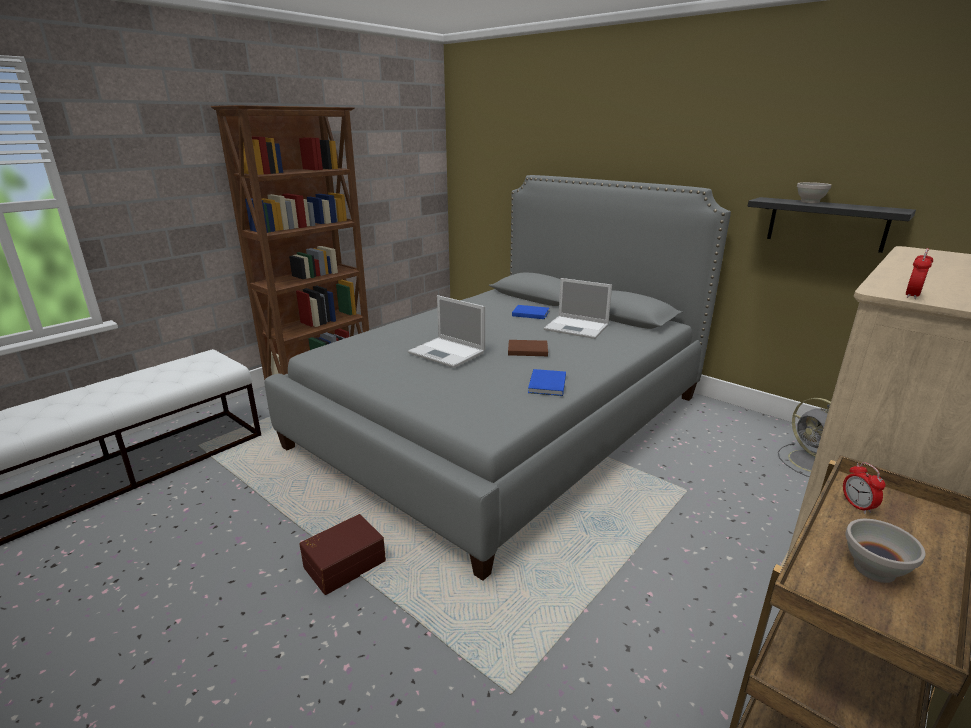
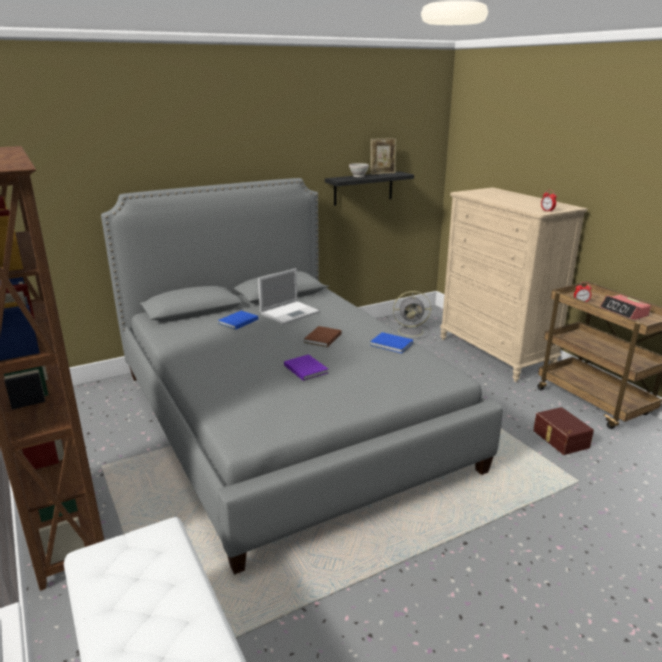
camera: 70 degrees left, 0 degrees up
(343, 563) = (453, 539): brown storage box -> brown storage box (560, 439)
(448, 353) = (306, 368): laptop -> purple book
(864, 206) = (382, 173): none -> picture frame
(875, 570) = (623, 313): white bowl -> alarm clock

